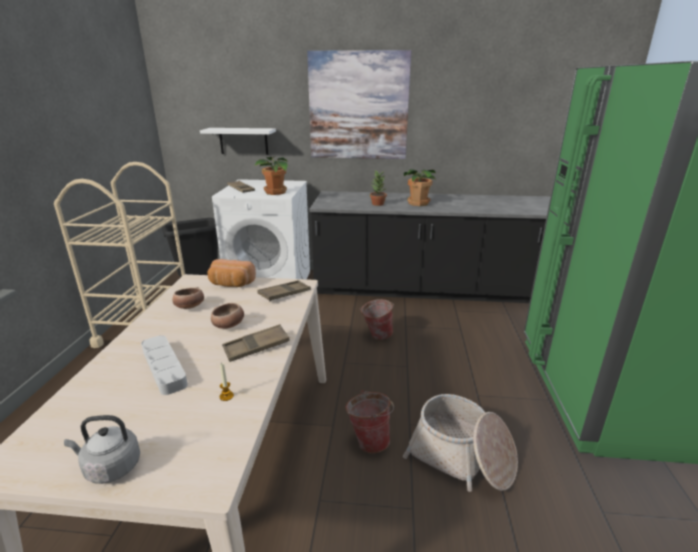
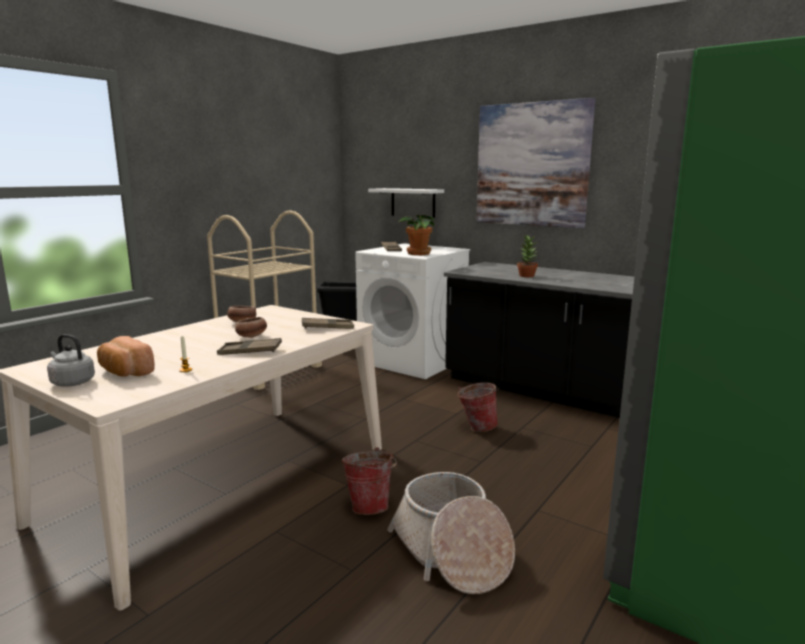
camera: 30 degrees right, 10 degrees down
(164, 367) = (172, 348): grey tray -> none
(231, 284) = (295, 315): bread -> bread (125, 372)
(418, 203) = (578, 280): potted plant -> none

